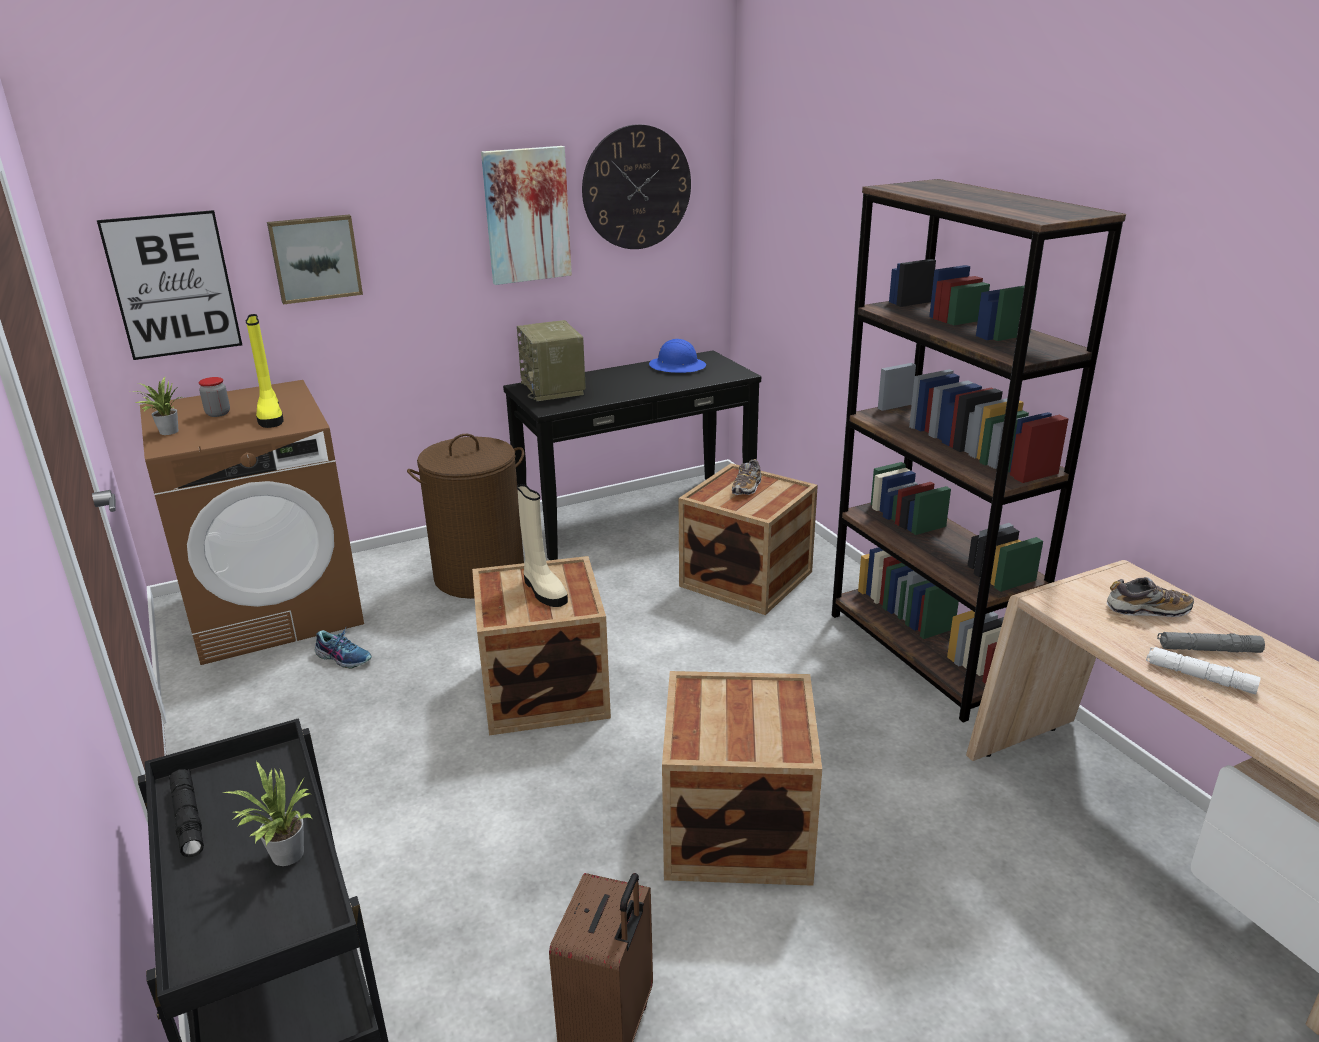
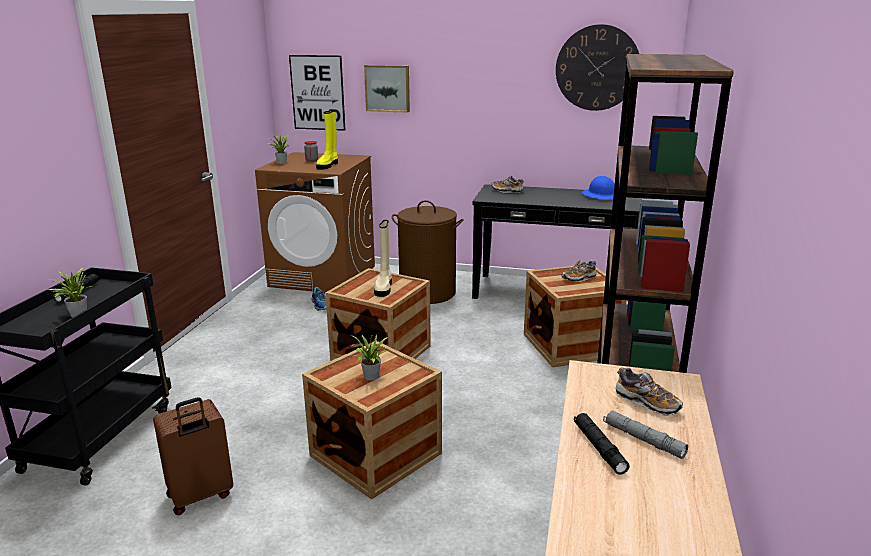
camera: 40 degrees right, 5 degrees down
(527, 215) = (516, 78): picture -> none
(553, 388) = (507, 191): radio -> shoe
(745, 723) = (370, 377): none -> potted plant
(1199, 677) = (599, 448): white flashlight -> black flashlight

